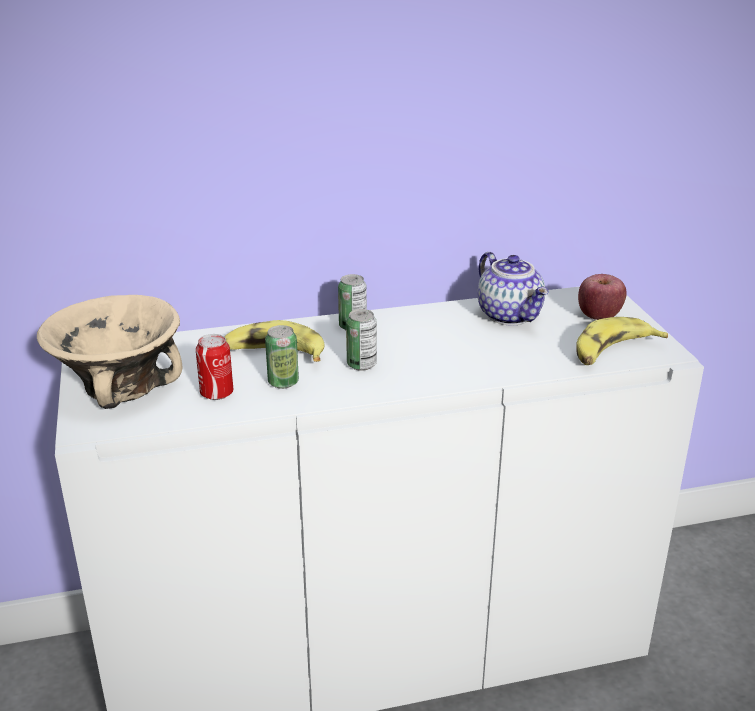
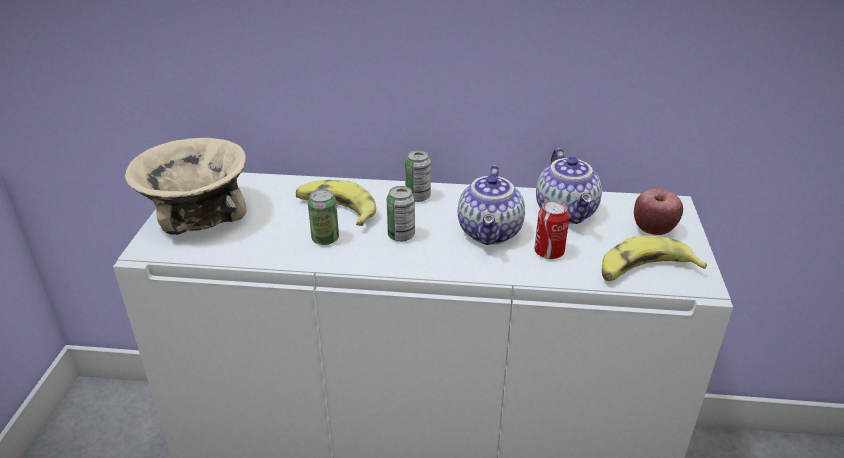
camera: 20 degrees right, 5 degrees up
(217, 393) = (266, 238): can -> can (549, 252)
(450, 346) = (491, 233): none -> teapot

